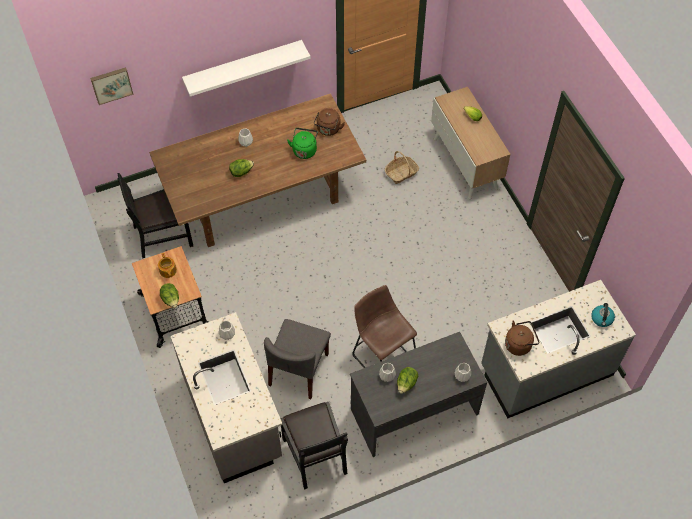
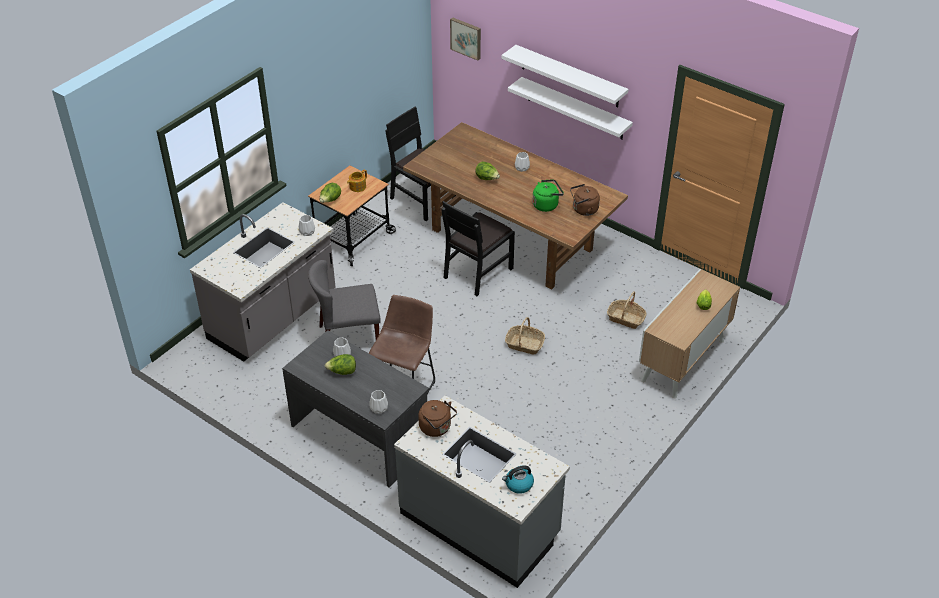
camera: 60 degrees right, 15 degrees down
(232, 45) = (570, 76): none -> white shelf
(315, 455) = (269, 385): black chair -> black chair (477, 272)
(386, 251) = (524, 344): none -> basket

